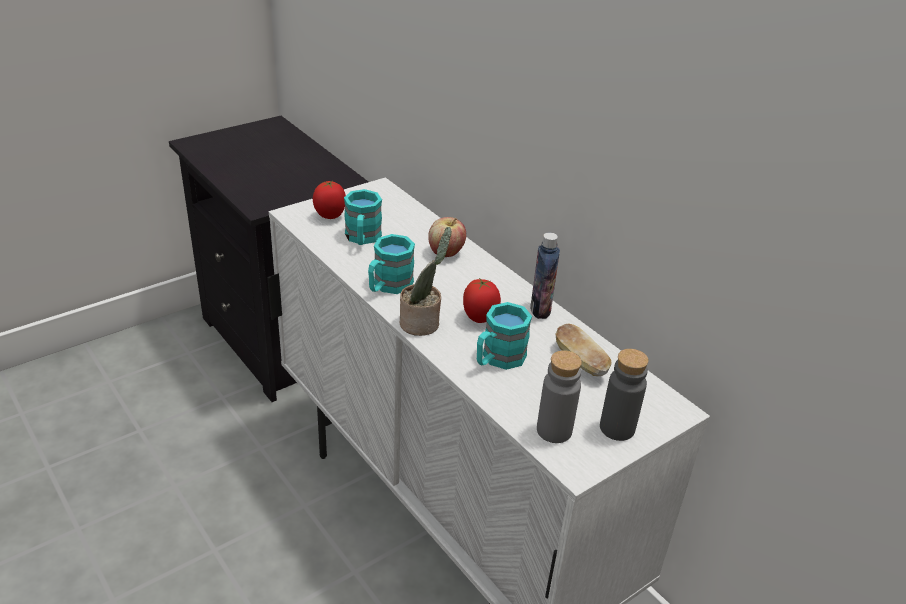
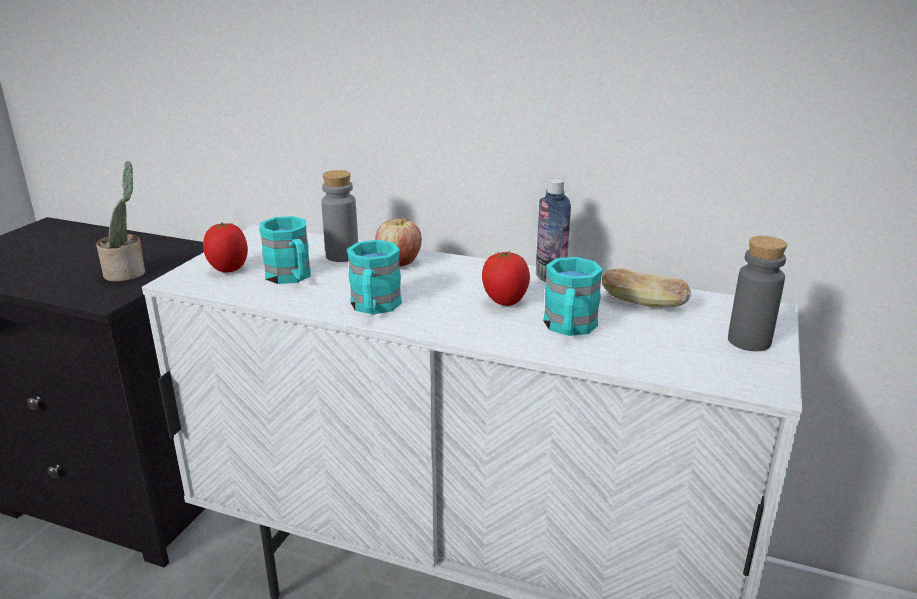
camera: 30 degrees left, 10 degrees down
(422, 323) = (454, 326): potted plant -> potted plant (128, 273)
(554, 430) = (703, 365): grey bottle -> grey bottle (342, 256)

